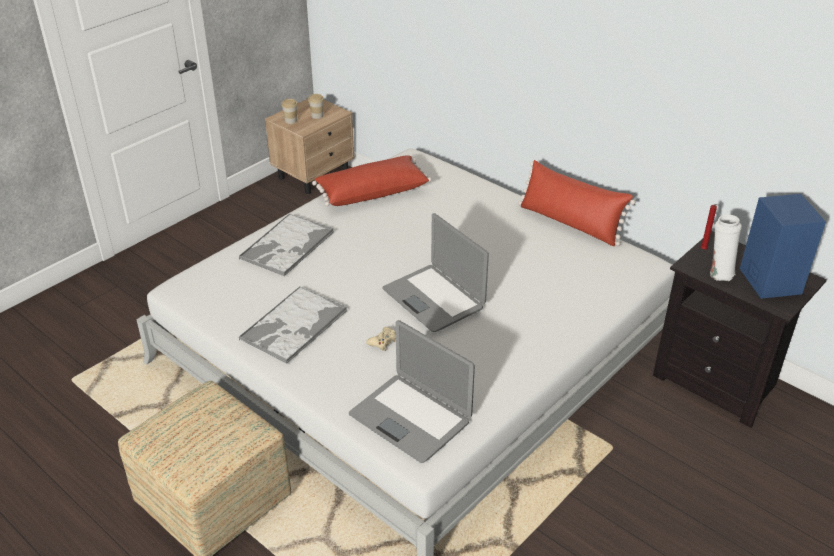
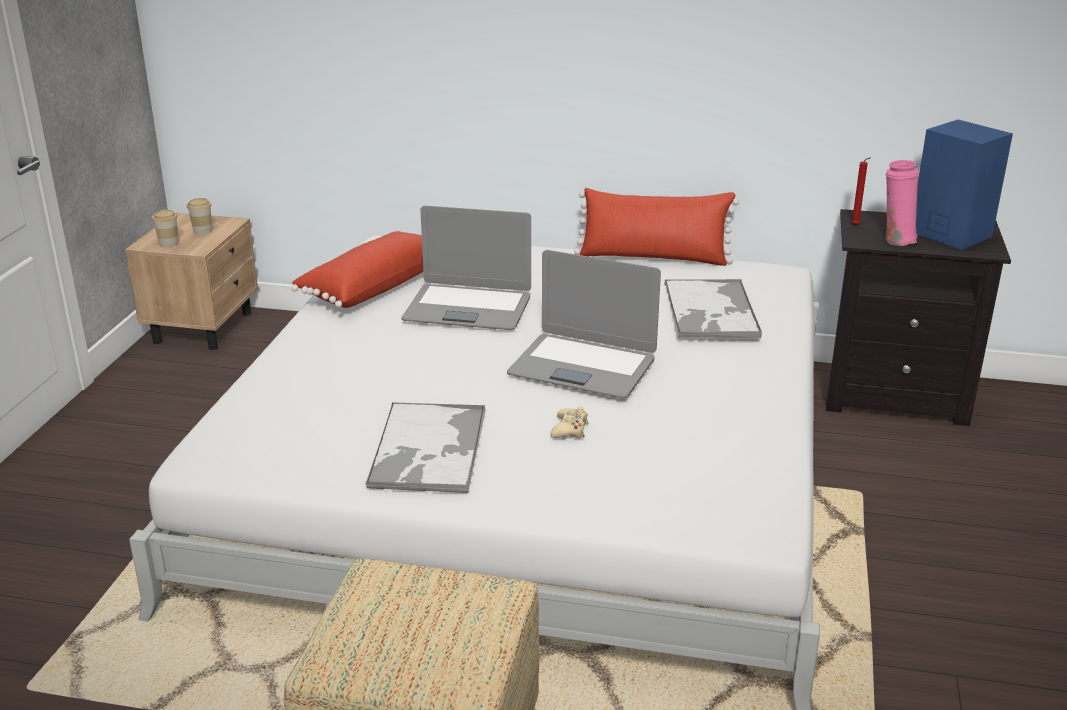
camera: 30 degrees left, 10 degrees down
(287, 246) = (318, 368): tray -> tray (711, 311)
(410, 418) = (697, 495): laptop -> laptop (468, 308)
(719, 273) = (896, 240): white vase -> pink vase

